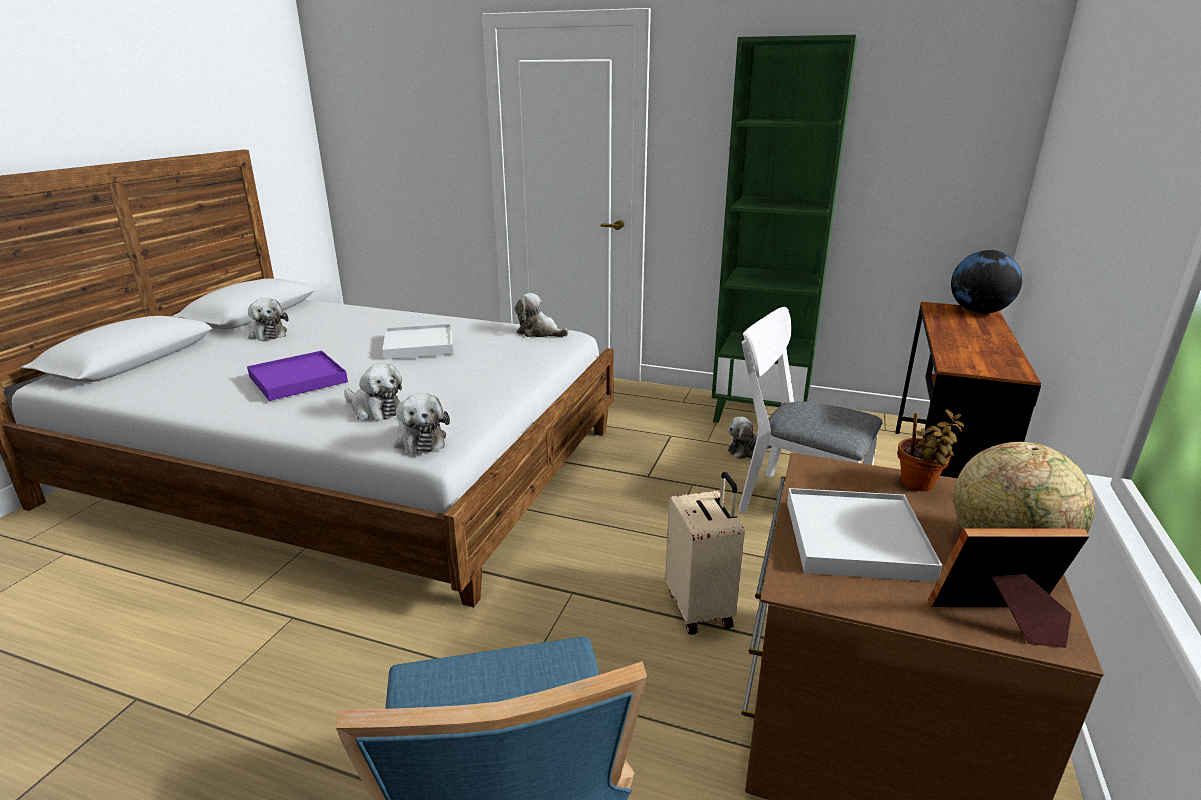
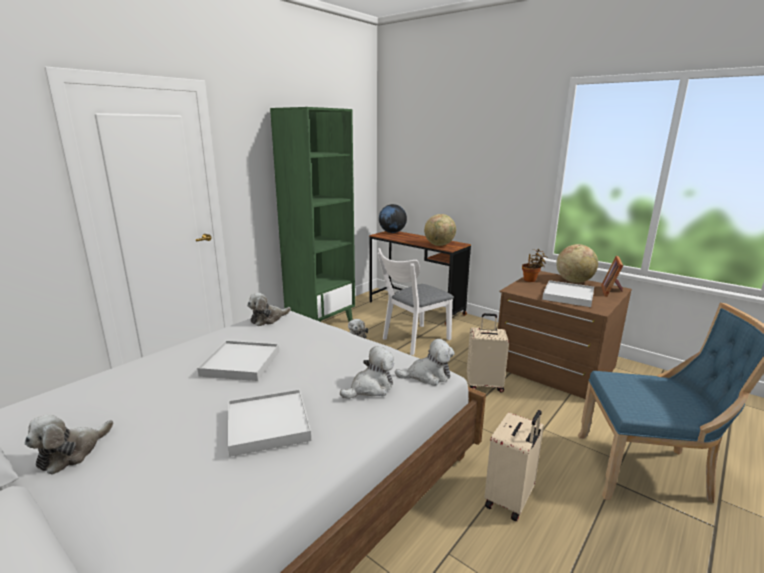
camera: 70 degrees left, 5 degrees down
(267, 334) = (72, 453): plush toy -> plush toy turned 135 degrees clockwise
(298, 379) = (268, 424): purple tray -> white tray
(389, 667) = (510, 500): none -> beige suitcase
(963, 356) = (439, 245): none -> globe

